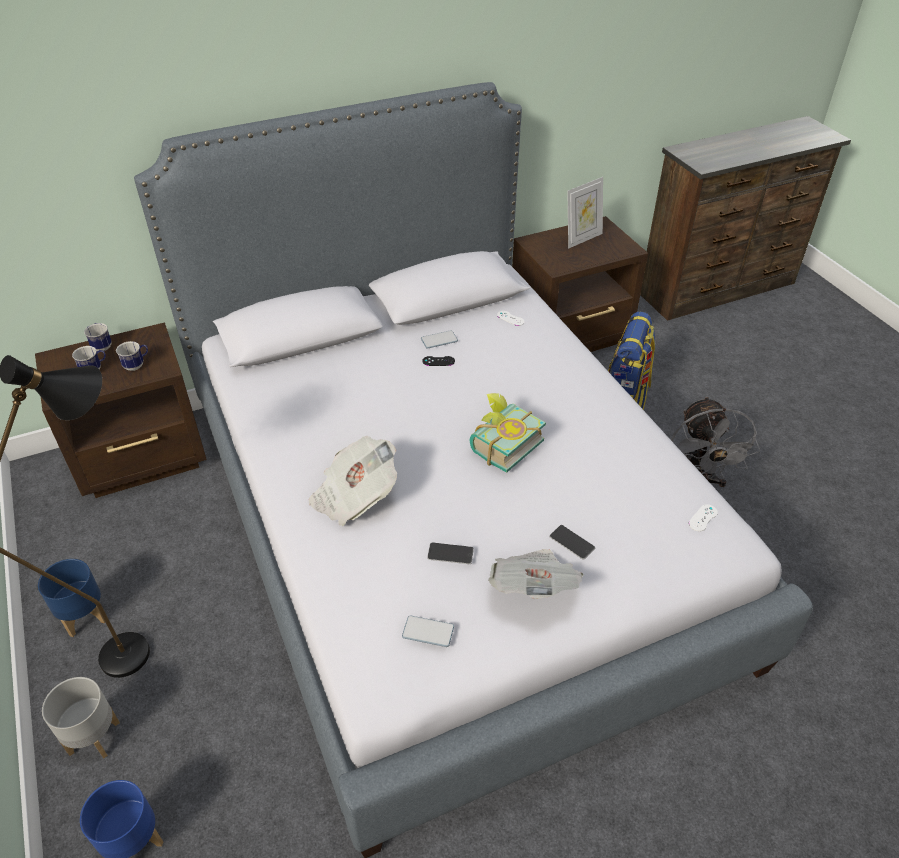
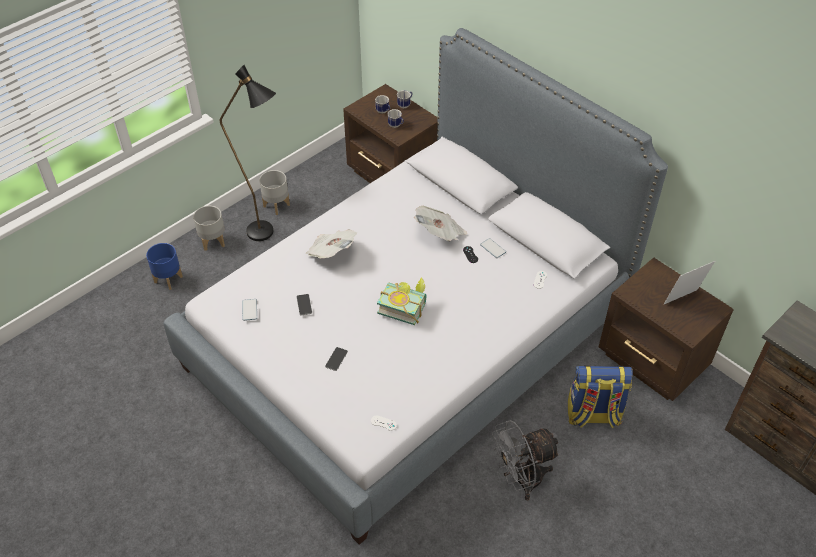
camera: 70 degrees right, 5 degrees up
(84, 616) = (277, 205): blue planter -> grey planter
(533, 587) = (295, 348): newspaper -> newspaper (440, 233)
(582, 239) = (683, 300): picture frame -> picture frame turned 120 degrees clockwise

